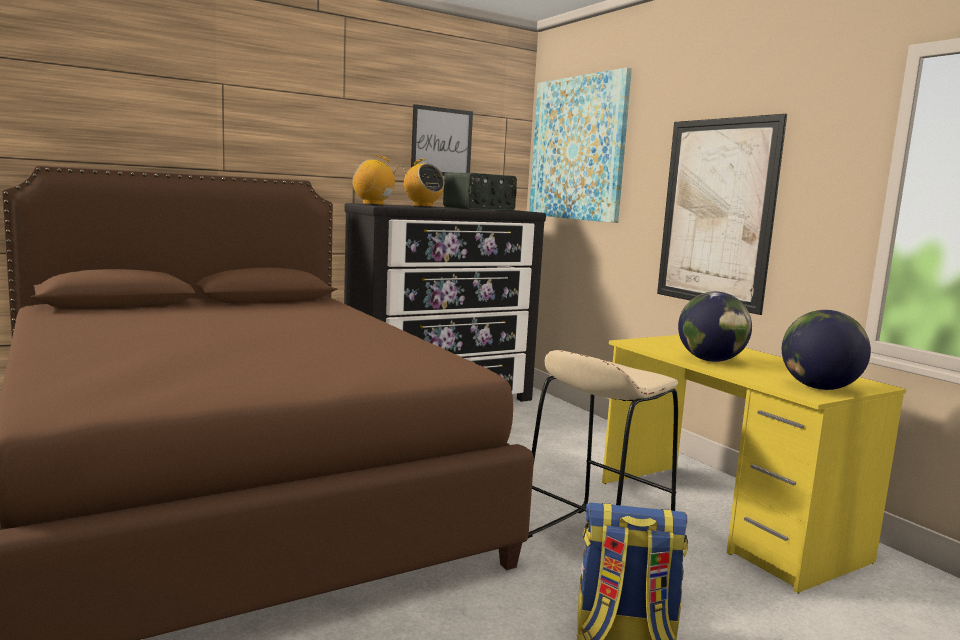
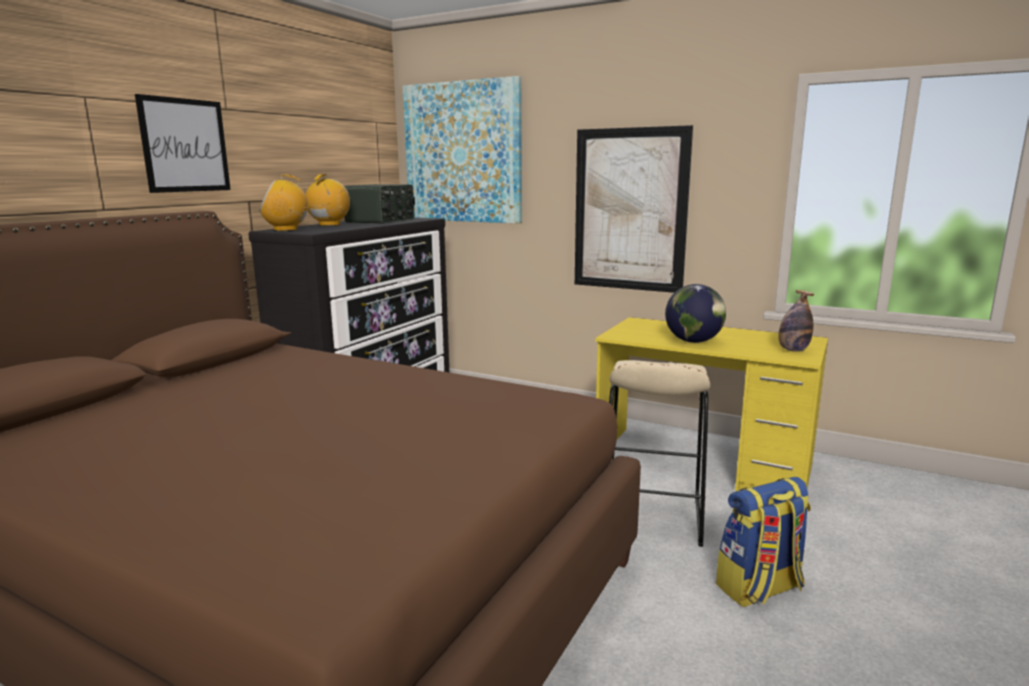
camera: 30 degrees left, 5 degrees up
(422, 206) = (329, 225): radio -> radio turned 90 degrees counterclockwise
(441, 142) = (326, 152): picture -> picture (185, 145)
(819, 388) = (793, 350): globe -> bottle

